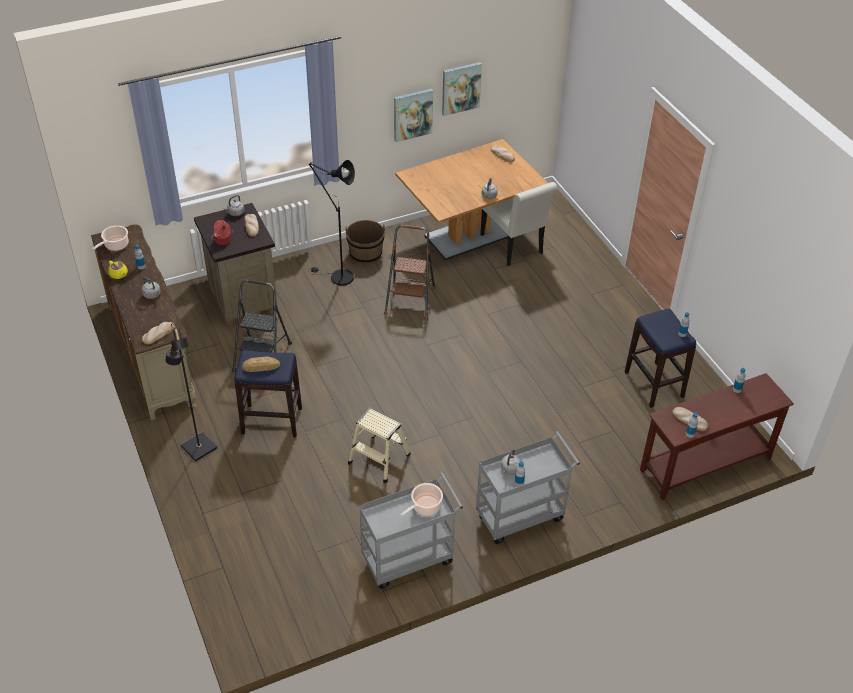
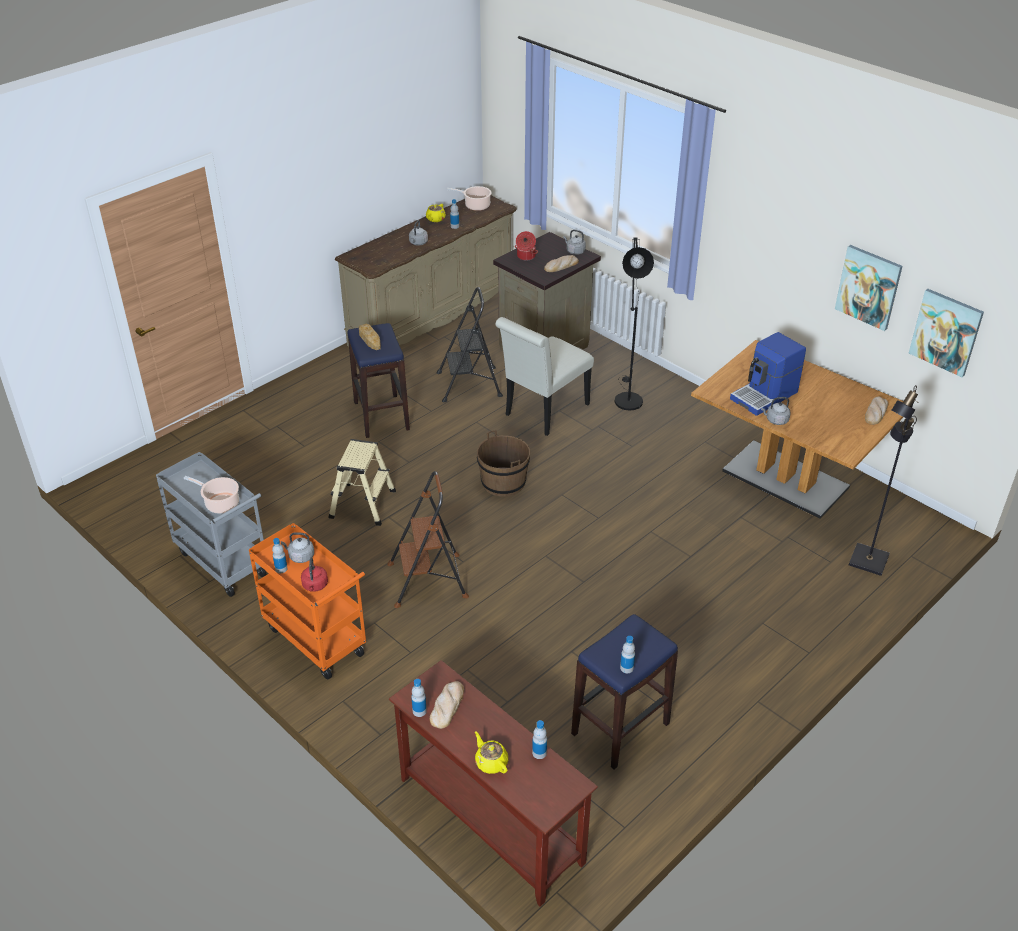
camera: 70 degrees right, 5 degrees down
(158, 334) = (366, 261): bread -> none
(199, 447) = (325, 383): black floor lamp -> black floor lamp (869, 560)
(365, 254) = (682, 407): brown bucket -> brown bucket (503, 482)
(410, 299) = (631, 461): brown step ladder -> brown step ladder (430, 579)
(412, 114) = (801, 281): picture -> picture (946, 332)
(460, 191) = (765, 396): none -> coffee machine
(514, 247) = (797, 525): white chair -> white chair (543, 412)
(522, 519) = (317, 643): grey cart -> orange cart
(545, 467) = (315, 586): none -> red kettle
(738, 412) = (491, 762): none -> yellow teapot

